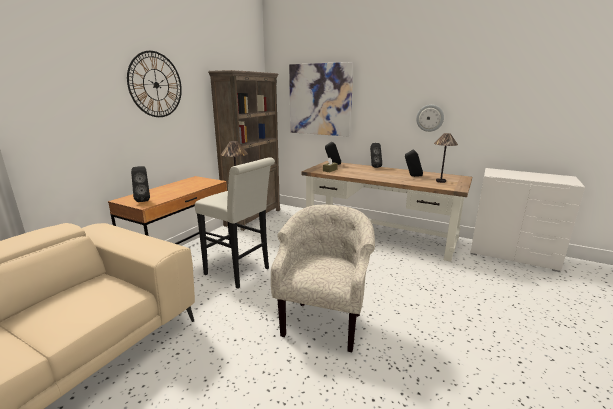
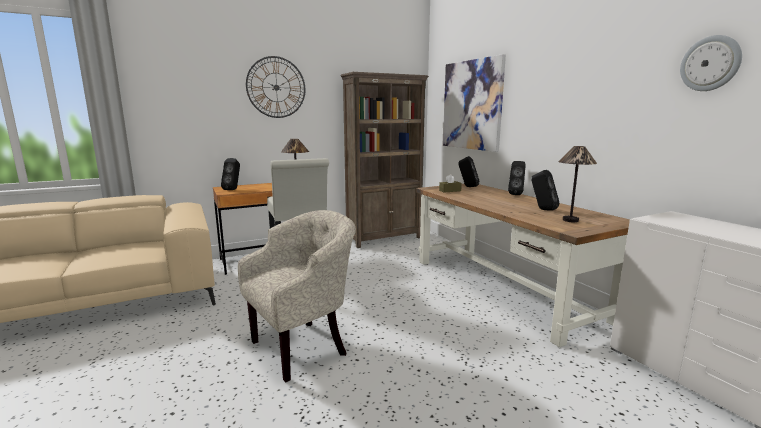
camera: 35 degrees right, 5 degrees down
(430, 118) = (591, 126): wall clock -> wall clock (710, 63)

